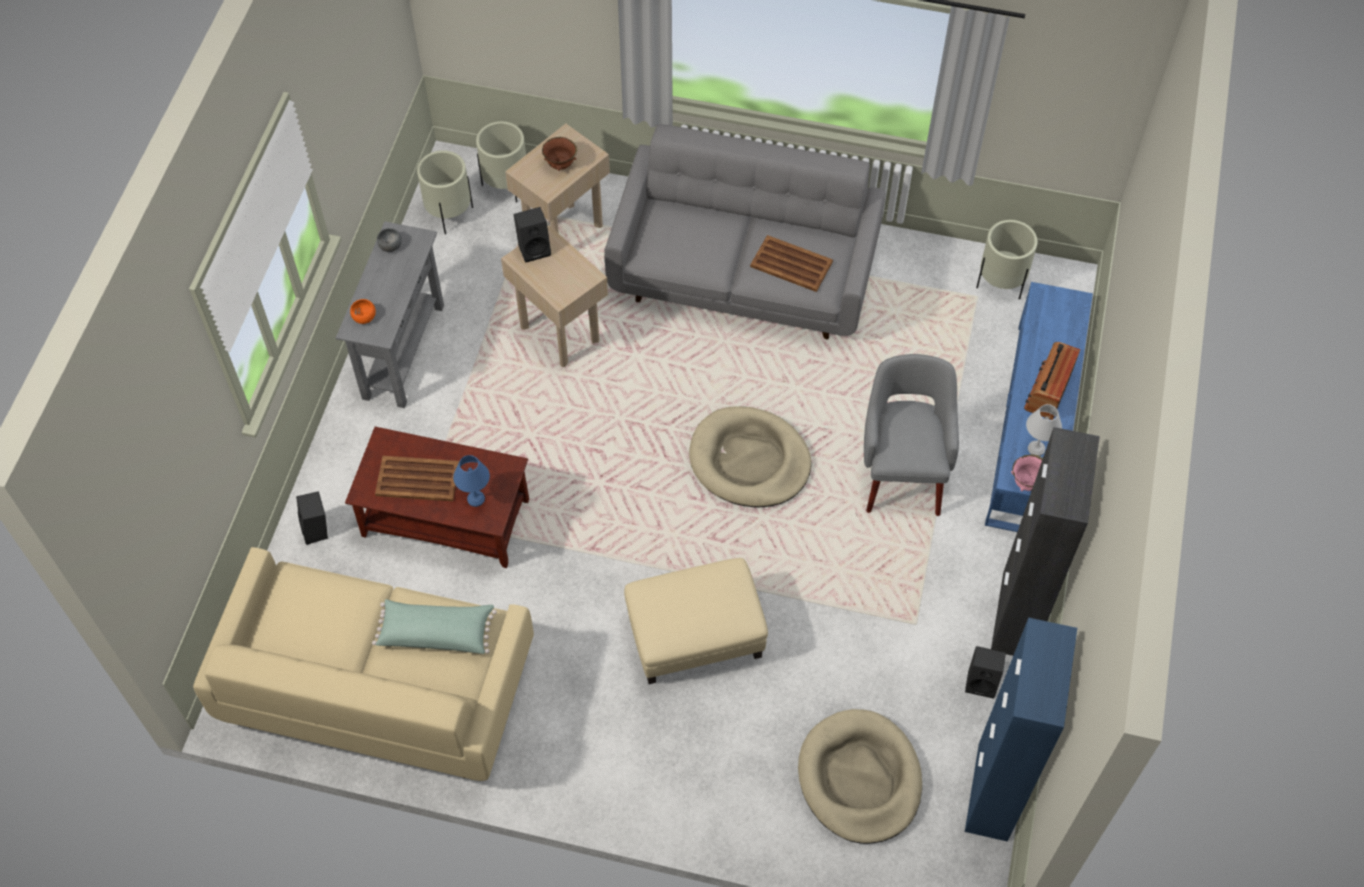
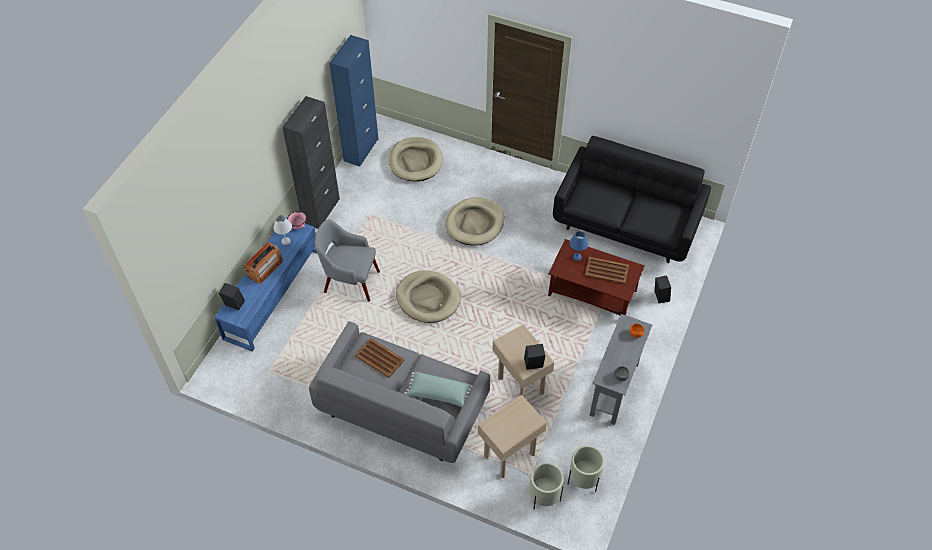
camera: 170 degrees left, 5 degrees down
(378, 688) = (627, 223): beige sofa -> black sofa
(436, 632) = (598, 201): green pillow -> green pillow (438, 394)
(560, 165) = (510, 421): brown bowl -> none
(695, 635) = (475, 223): beige ottoman -> beige dog bed
(902, 471) = (350, 281): grey armchair -> grey armchair turned 90 degrees clockwise
(982, 682) = (348, 188): black speaker -> black speaker (233, 304)
(1001, 284) = (251, 377): beige planter -> none

